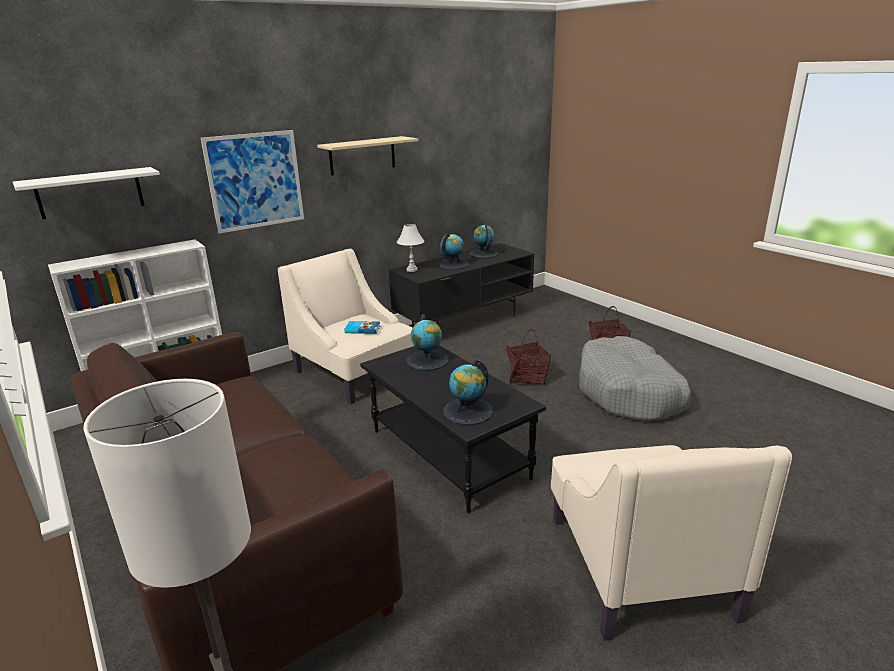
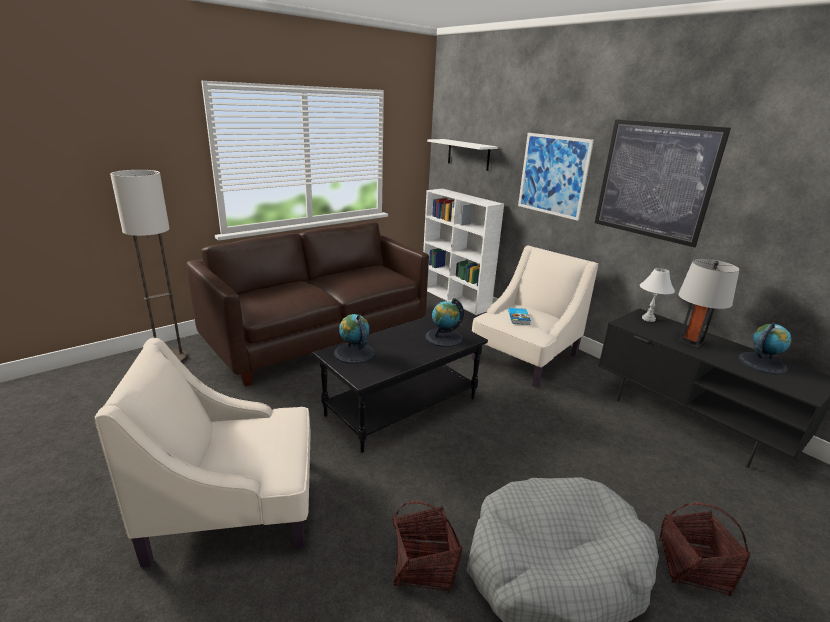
camera: 85 degrees right, 0 degrees up
(362, 155) = (655, 181): beige shelf -> picture
(453, 264) = (691, 341): globe -> grey table lamp
(527, 377) = (560, 465): basket -> basket (423, 566)

